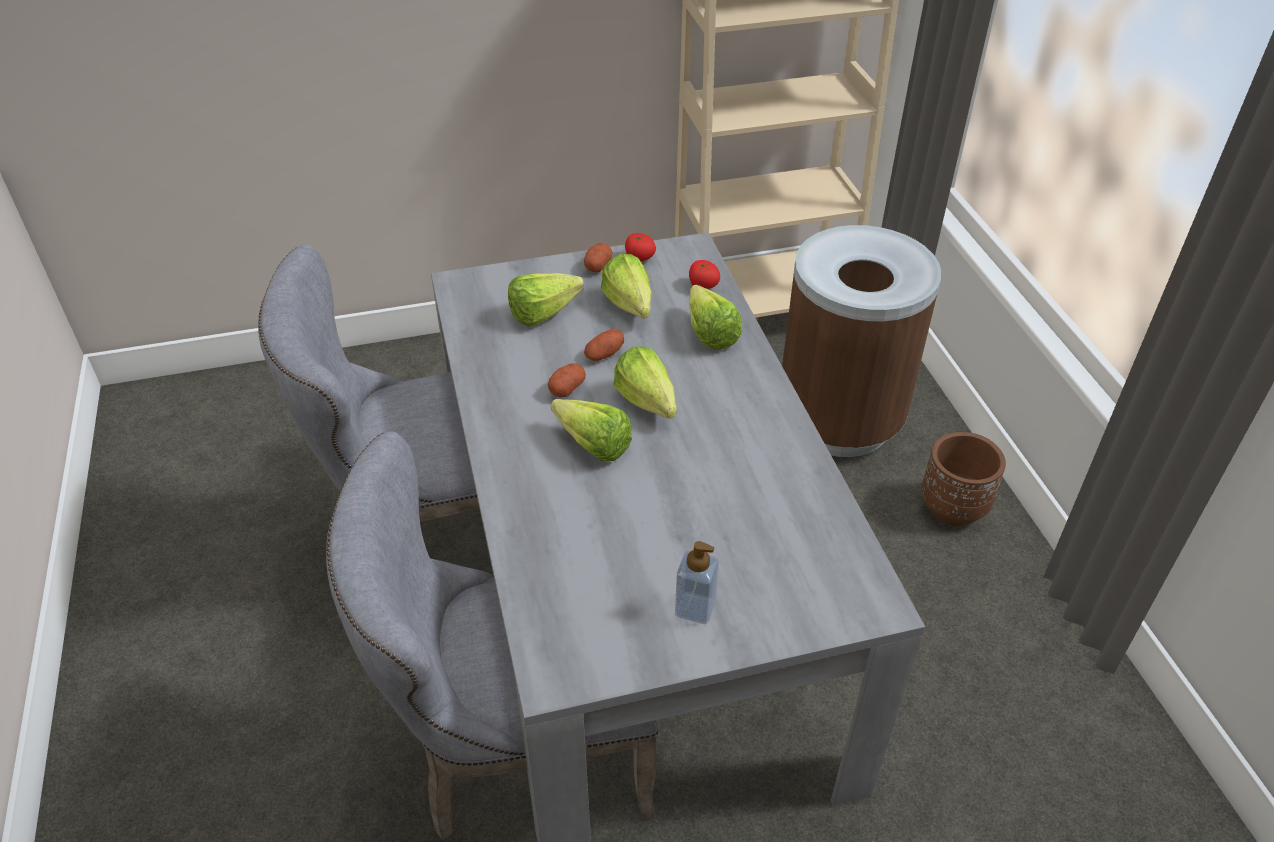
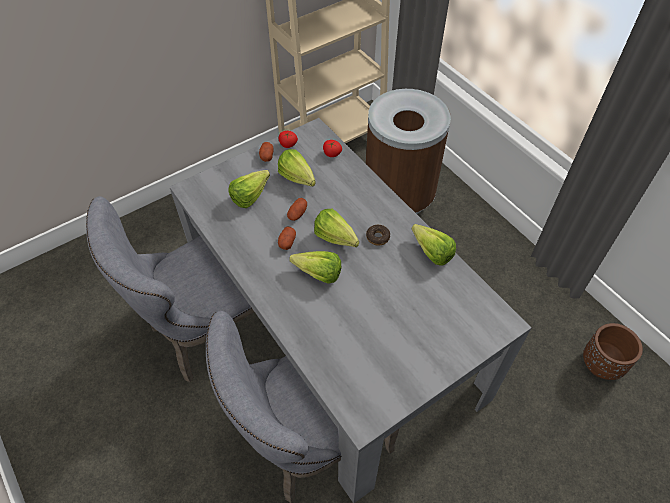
camera: 20 degrees left, 10 degrees up
(695, 608) = (417, 355): soap dispenser -> none
(709, 330) = (348, 182): lettuce -> lettuce (429, 250)
(718, 419) = (377, 237): none -> donut
(953, 507) = (473, 230): brown planter -> brown planter (601, 364)

